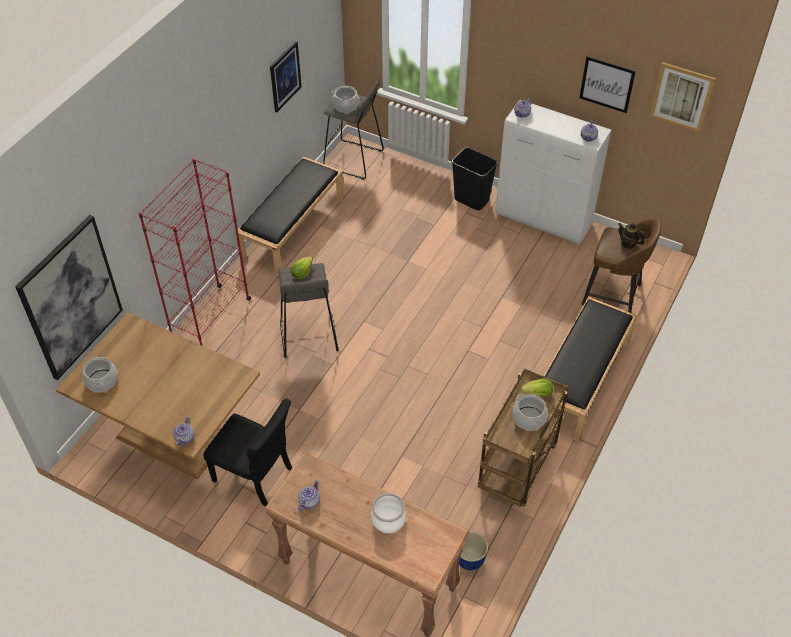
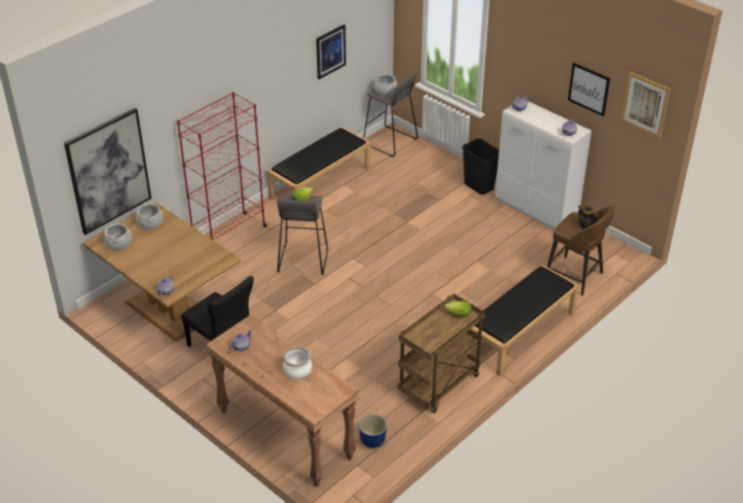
camera: 15 degrees right, 10 degrees down
(529, 418) = (444, 329): cooking pot -> cooking pot (150, 223)

